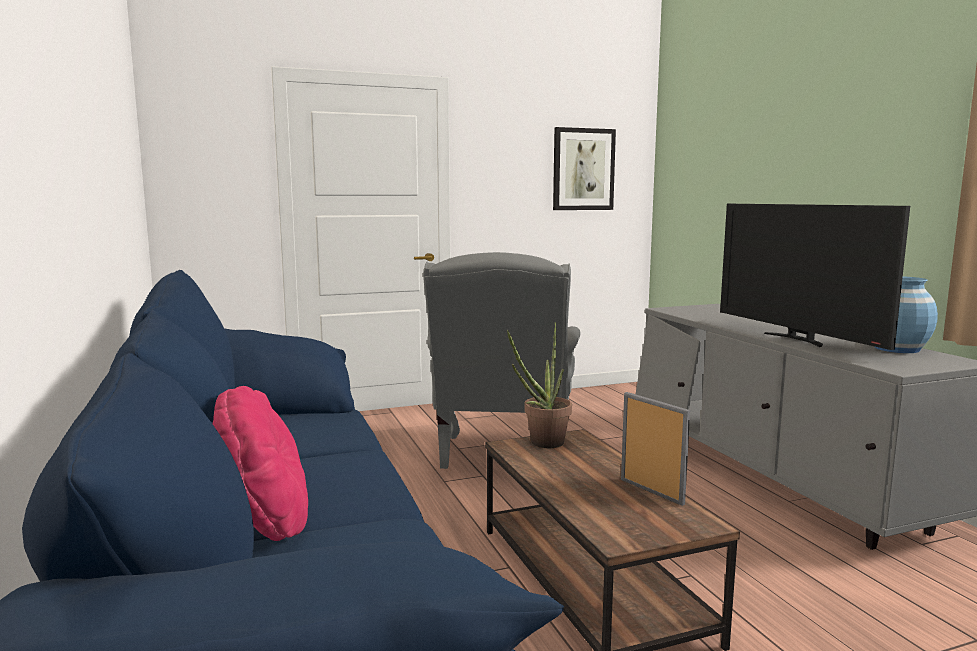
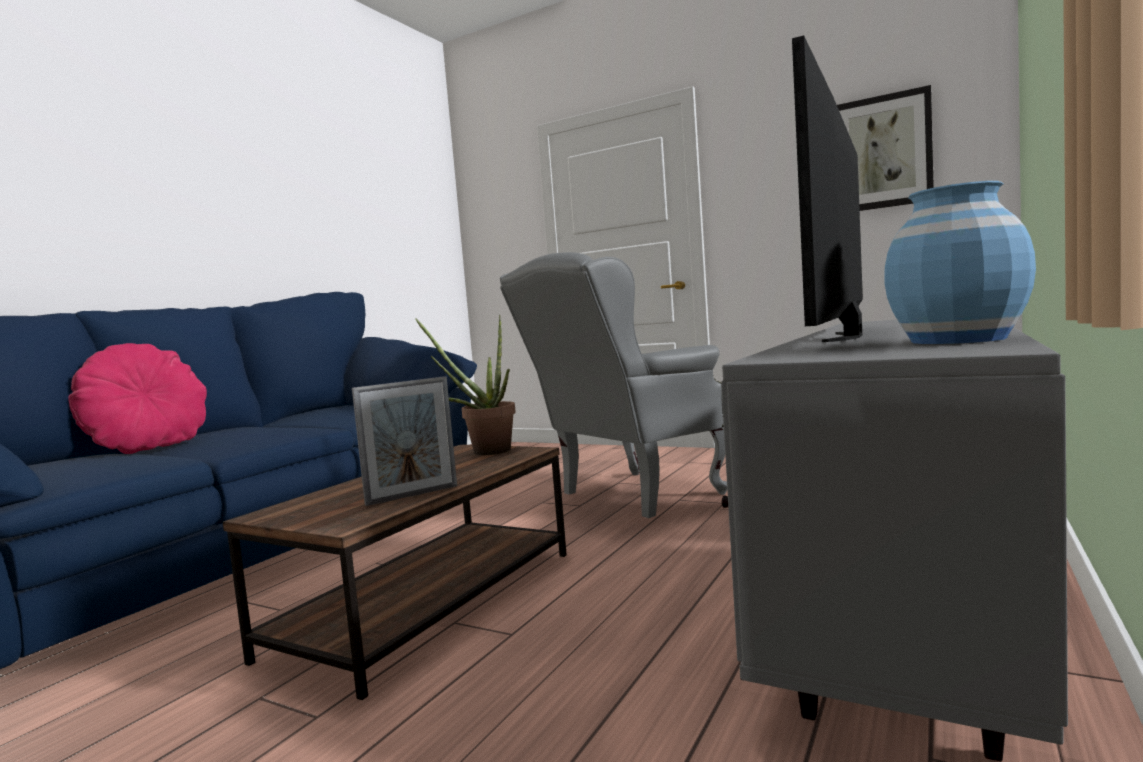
camera: 50 degrees right, 5 degrees down
(651, 491) = (412, 495): picture frame -> picture frame turned 45 degrees clockwise

